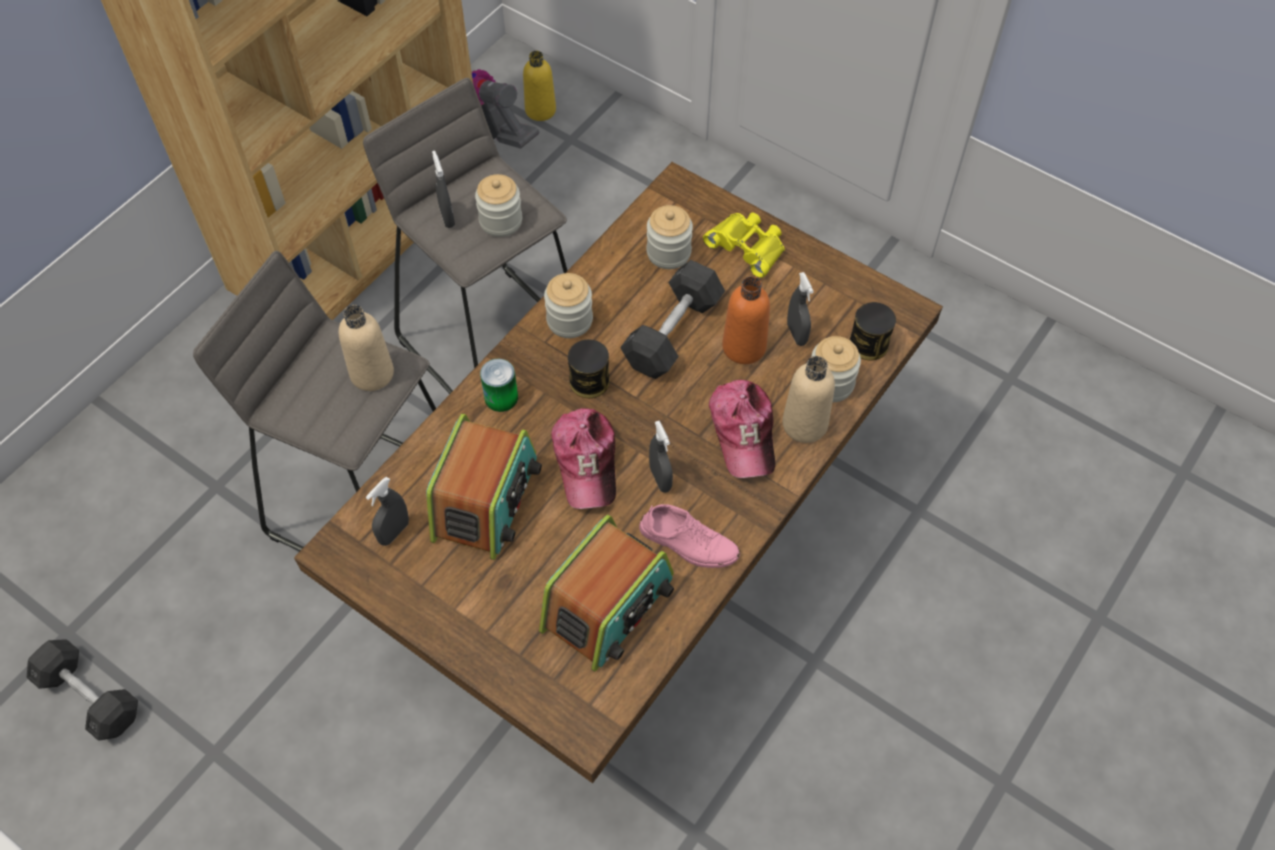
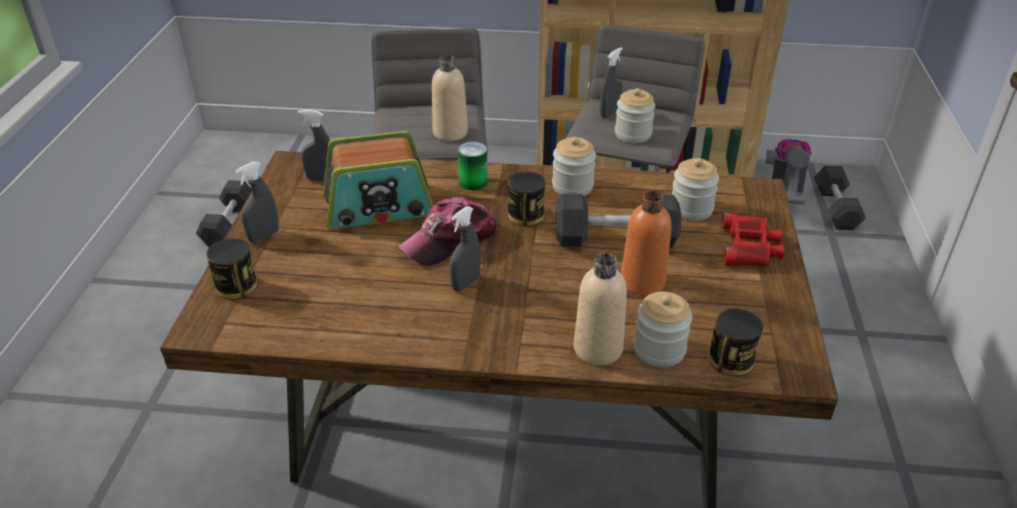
camera: 60 degrees right, 20 degrees down
(536, 676) = (236, 286): none -> can
(540, 110) = (835, 208): yellow bottle -> grey dumbbell
(608, 604) = (324, 299): radio -> none
(688, 542) = (414, 322): pink shoe -> none
(743, 432) = (553, 314): cap -> none
(748, 246) = (750, 247): yellow binoculars -> red binoculars
(796, 334) = (690, 308): grey spray bottle -> grey spray bottle (264, 236)

